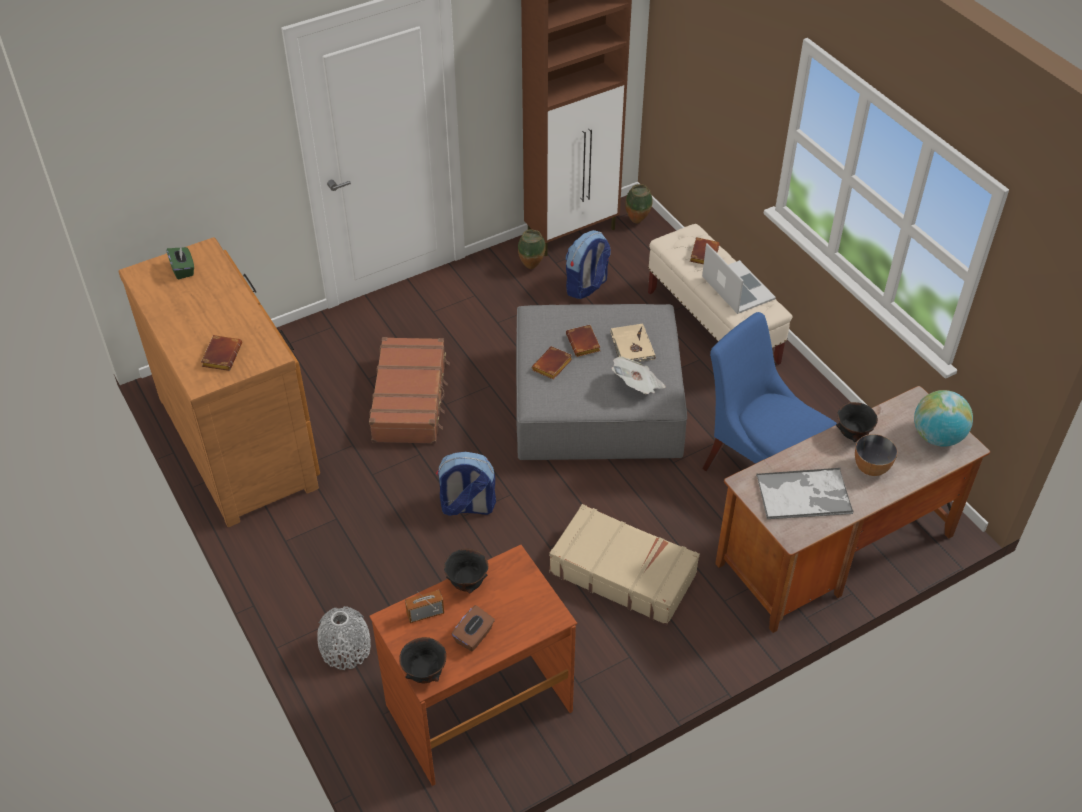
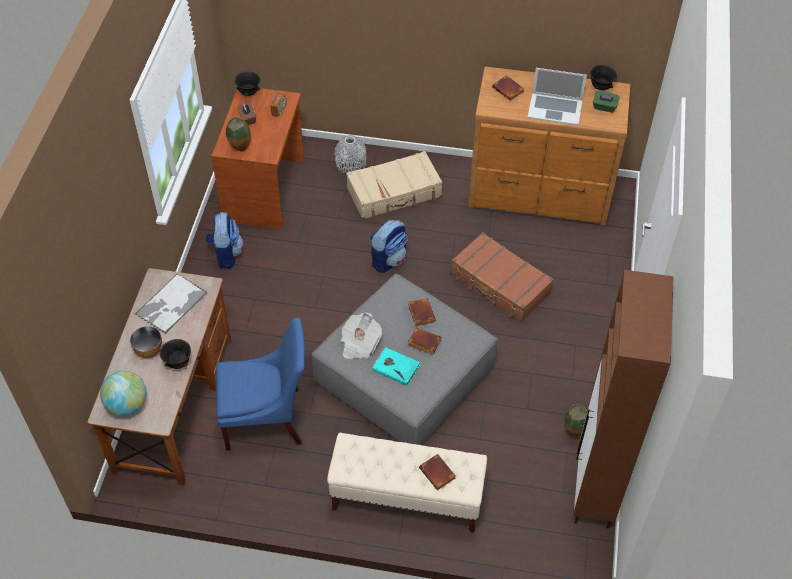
camera: 130 degrees right, 5 degrees up
(467, 583) = (278, 132): black bowl -> black bowl (601, 87)
(586, 287) = (521, 452): backpack -> backpack (226, 254)
(623, 572) = (272, 295): beige suitcase -> beige suitcase (394, 193)
(631, 346) = (396, 367): beige book -> turquoise book
(637, 221) = (570, 547): vase -> vase (240, 150)
(737, 288) = (383, 465): laptop -> laptop (555, 109)

